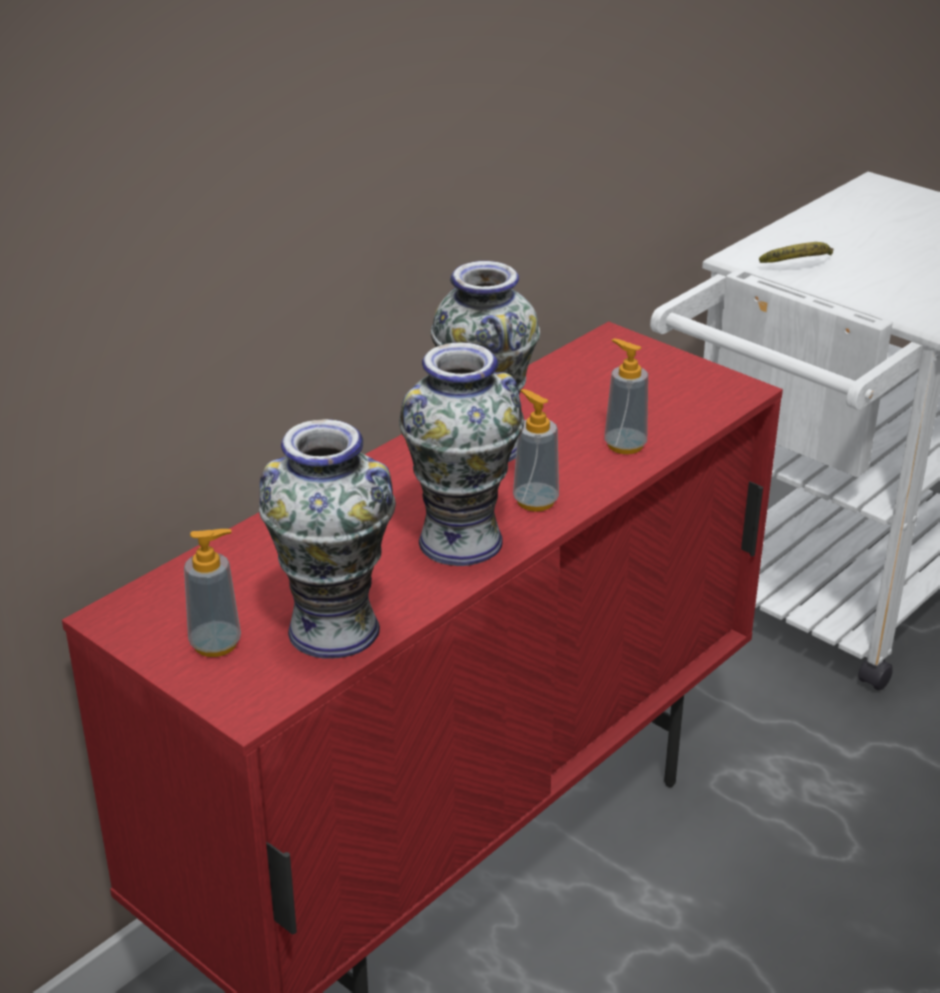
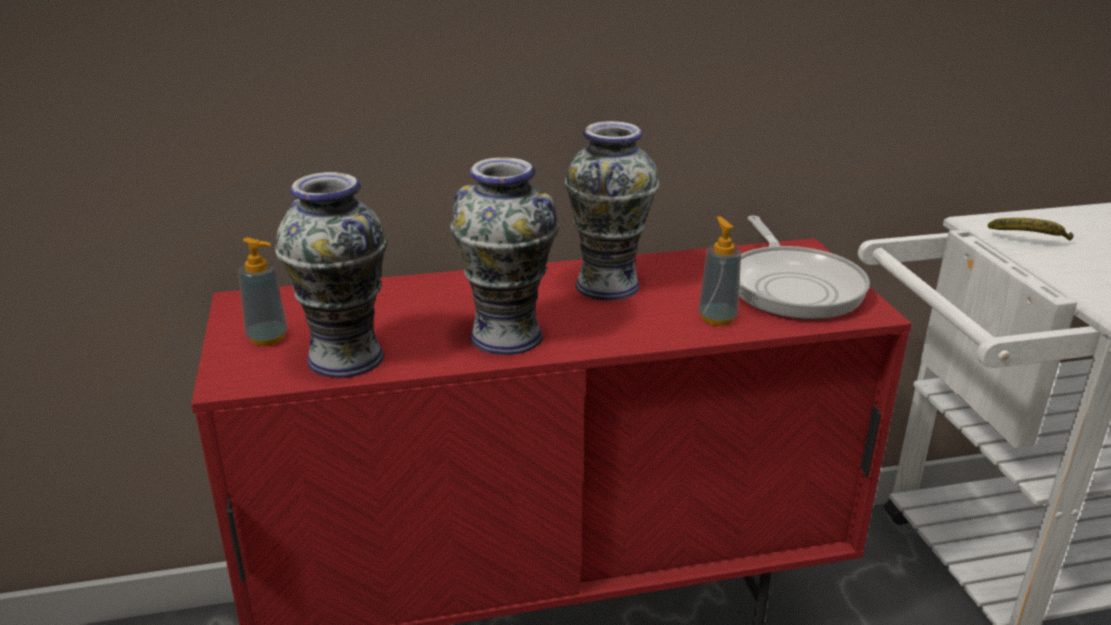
camera: 35 degrees right, 5 degrees down
(535, 501) = (596, 330): soap dispenser -> none
(650, 385) = (793, 286): none -> frying pan

